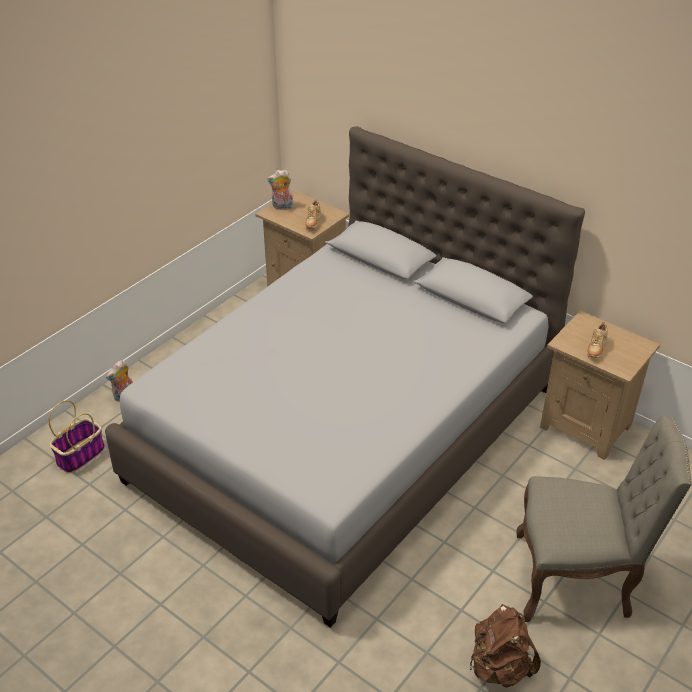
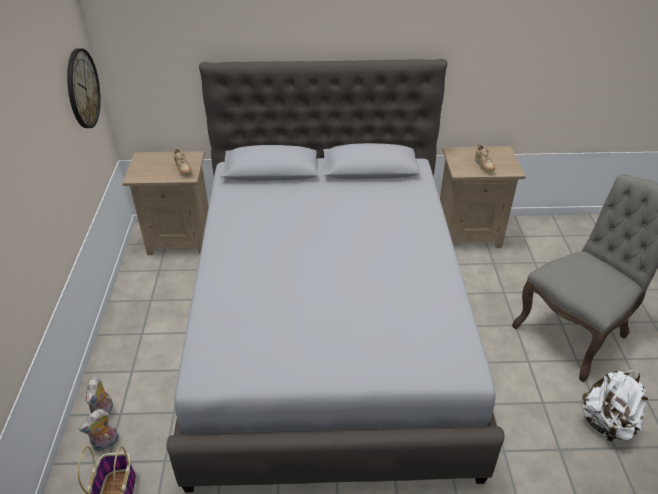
camera: 40 degrees left, 0 degrees up
(245, 116) = (82, 88): none -> wall clock
(282, 207) = (140, 168): plush toy -> plush toy (106, 444)
(499, 666) = (606, 424): brown backpack -> white backpack

